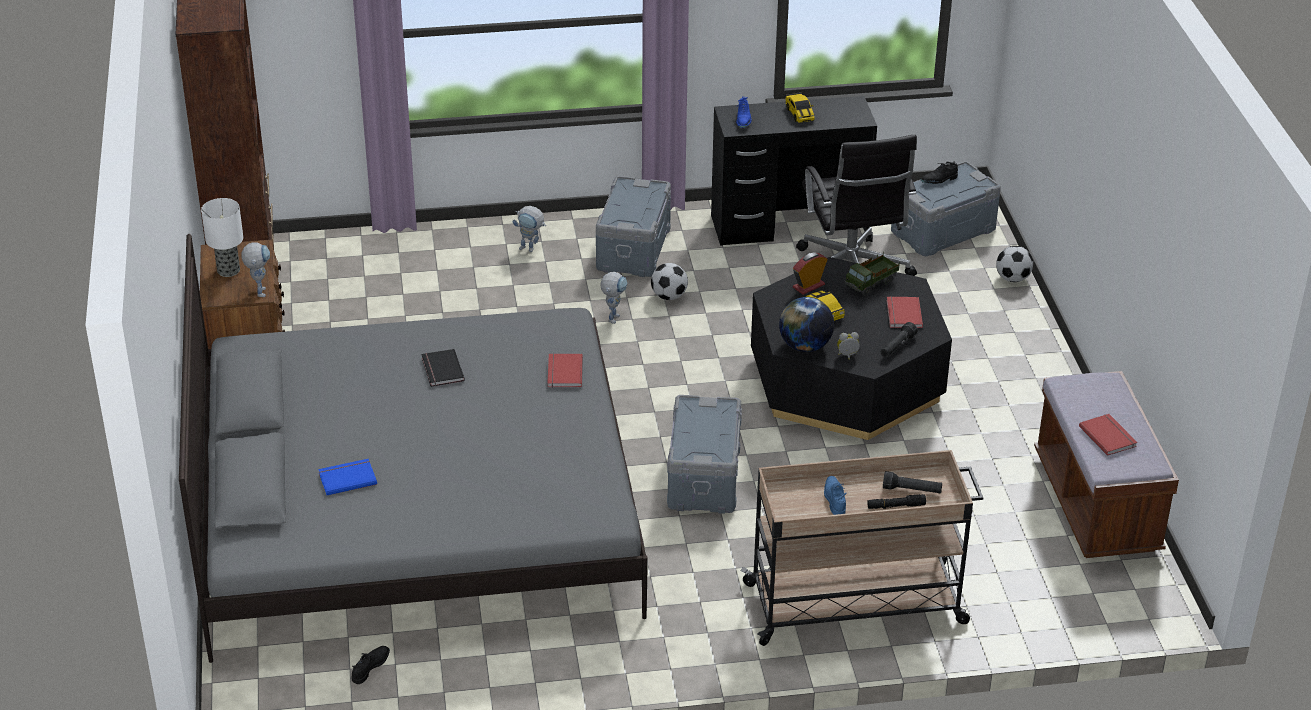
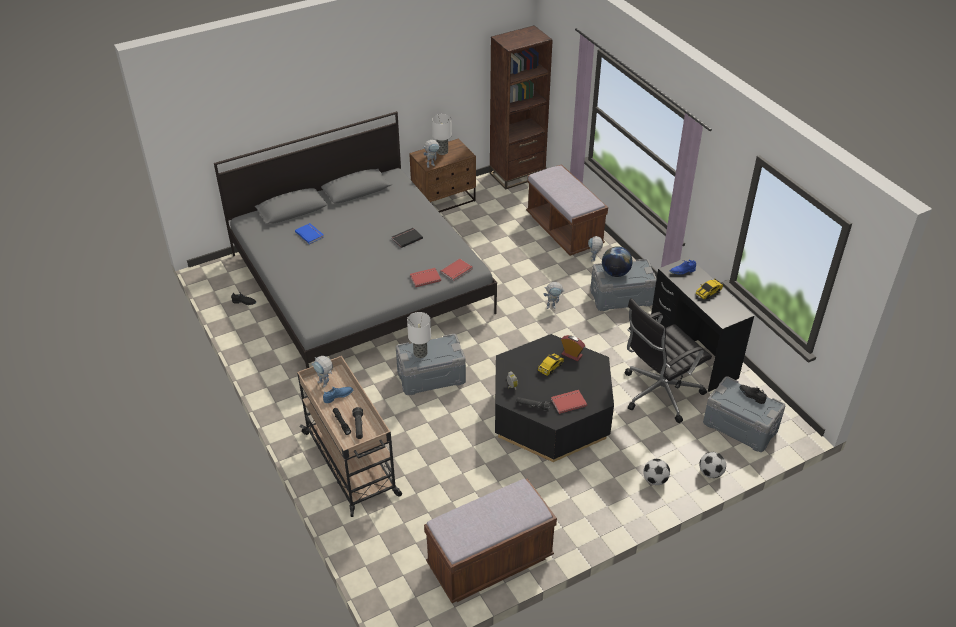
camera: 70 degrees right, 5 degrees up
(436, 256) = (564, 230): none -> brown bench
(669, 296) = (585, 322): football -> football (655, 480)
(703, 441) = (420, 353): none -> table lamp
(801, 508) = (325, 384): none -> toy robot
(805, 346) = (510, 367): globe -> globe (615, 273)
(871, 284) = (591, 381): toy truck -> none
(1109, 436) = (474, 520): red book -> red book (457, 271)

